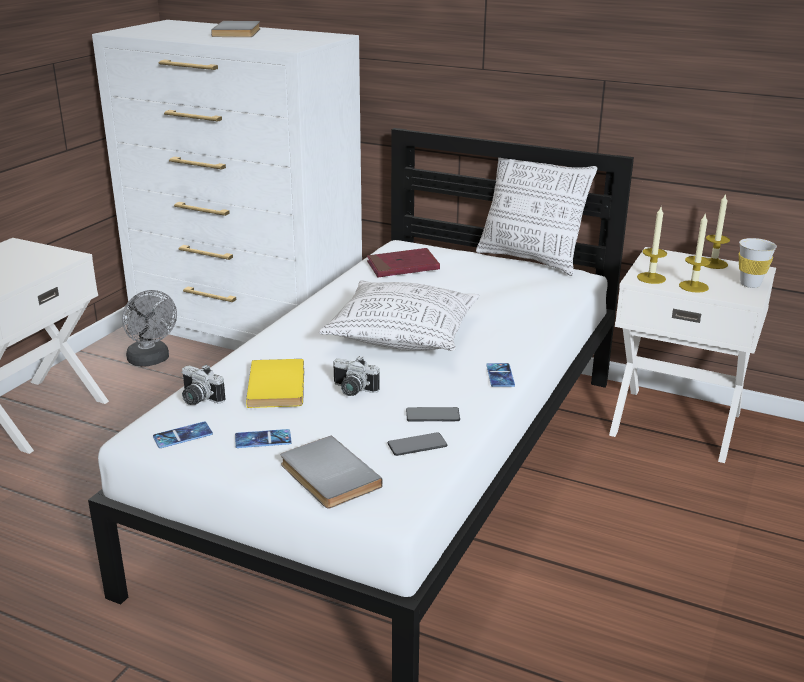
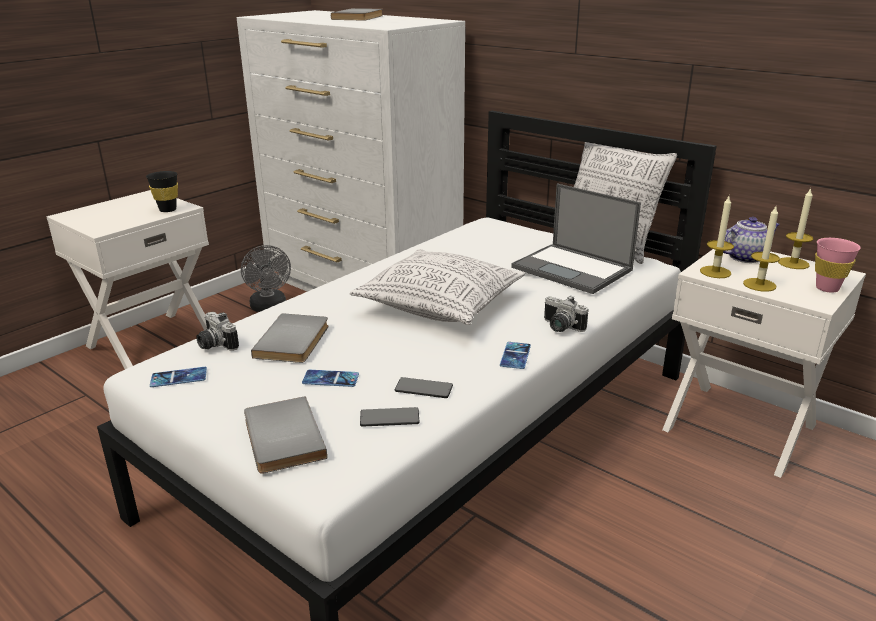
camera: 15 degrees right, 0 degrees up
(53, 260) = (168, 210): none -> black cup
(263, 439) = (247, 391): phone -> phone (330, 379)
(279, 386) = (295, 341): yellow book -> grey book
(352, 391) = (360, 353): camera -> camera (560, 327)
(402, 266) = (478, 241): red book -> none
(512, 287) = (573, 269): none -> laptop
(670, 261) = (745, 257): none -> teapot
(750, 284) = (827, 288): white cup -> pink cup

